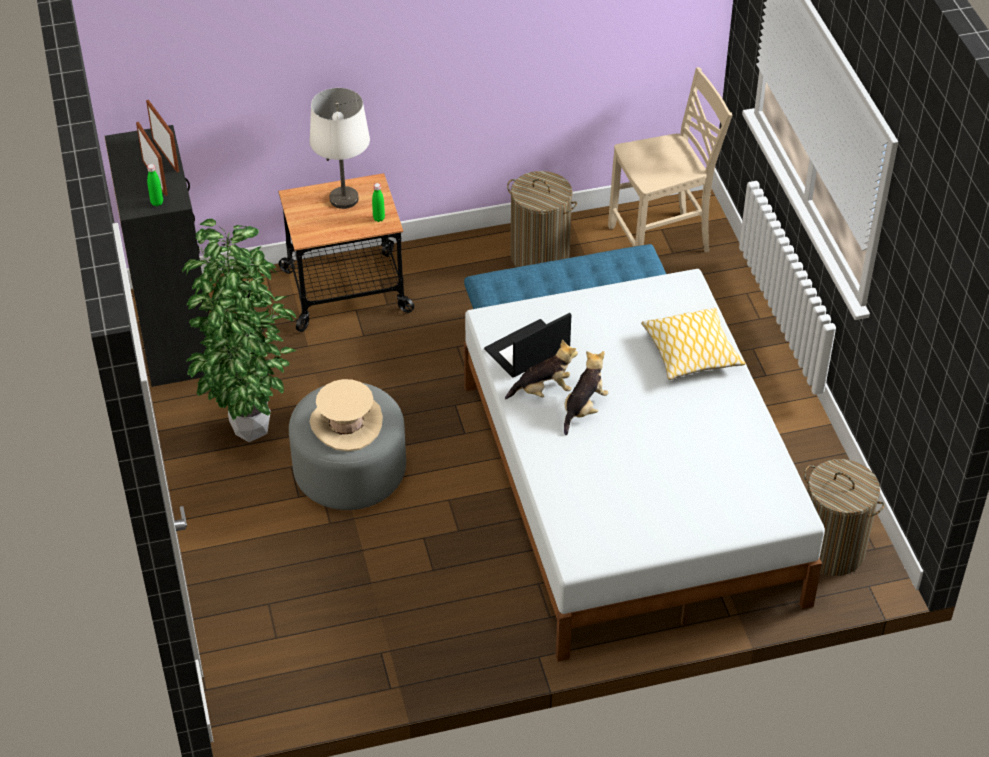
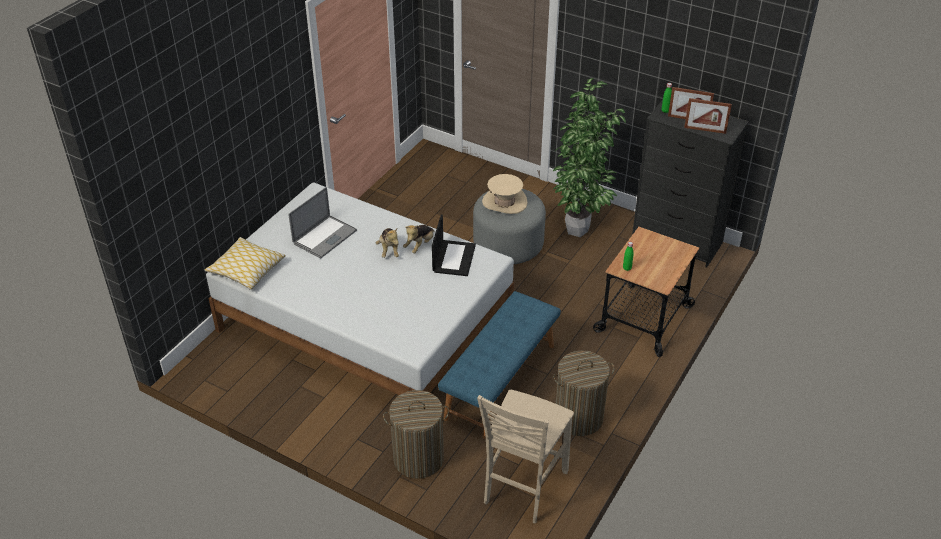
camera: 135 degrees right, 5 degrees down
(343, 198) = (662, 266): white table lamp -> none
(637, 478) = (325, 237): none -> laptop
(691, 352) = (365, 313): pillow -> pillow (246, 270)
(831, 550) = (229, 364): laundry basket -> laundry basket (418, 458)

